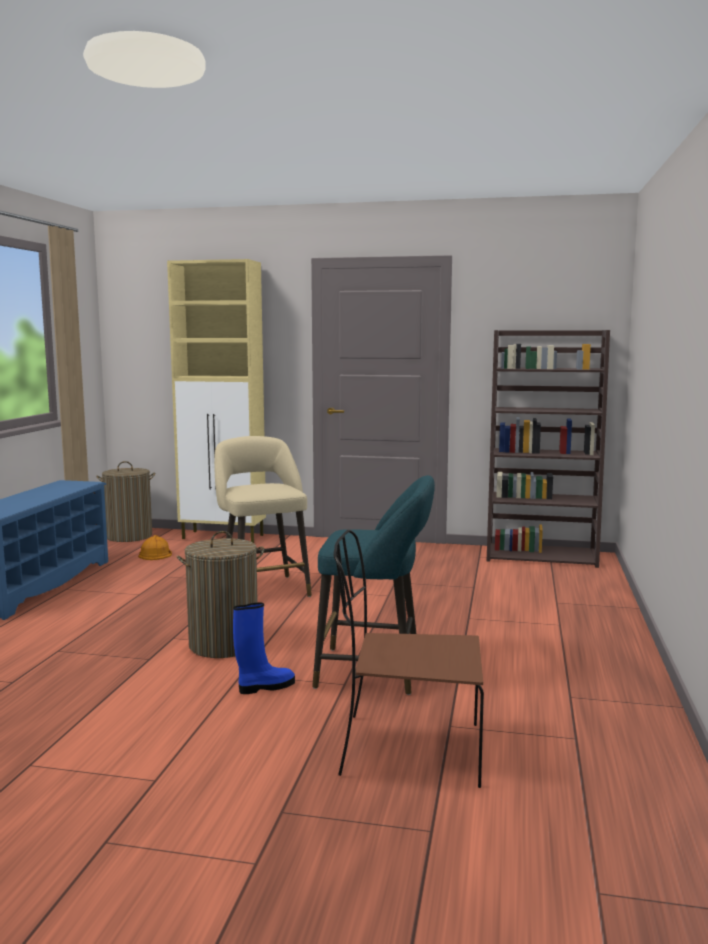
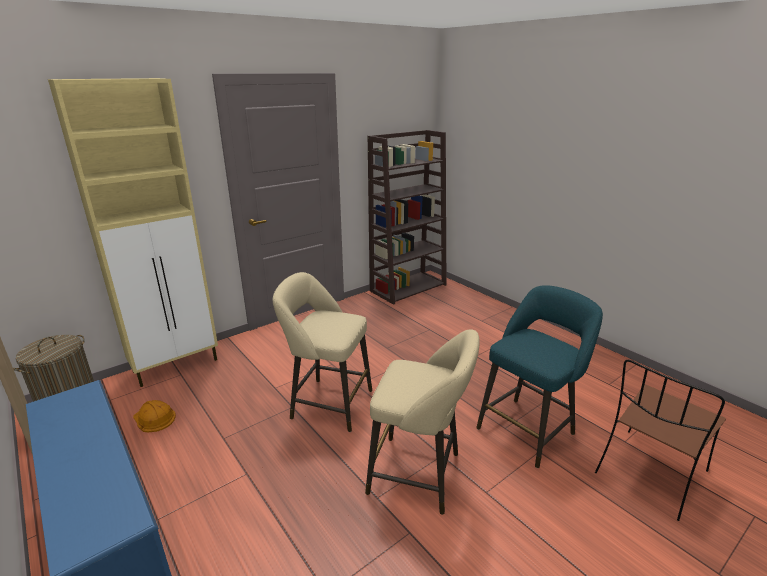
camera: 50 degrees left, 15 degrees up
(223, 644) = (420, 475): laundry basket -> beige stool
(265, 687) = (518, 490): blue boot -> none

